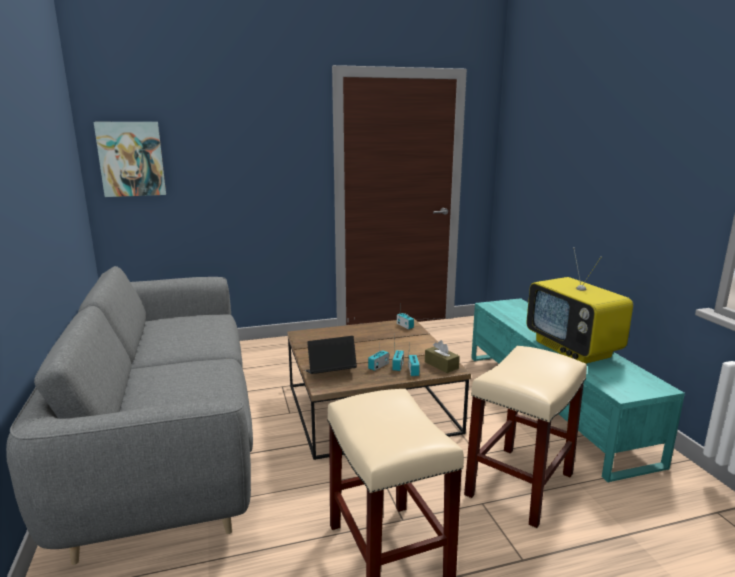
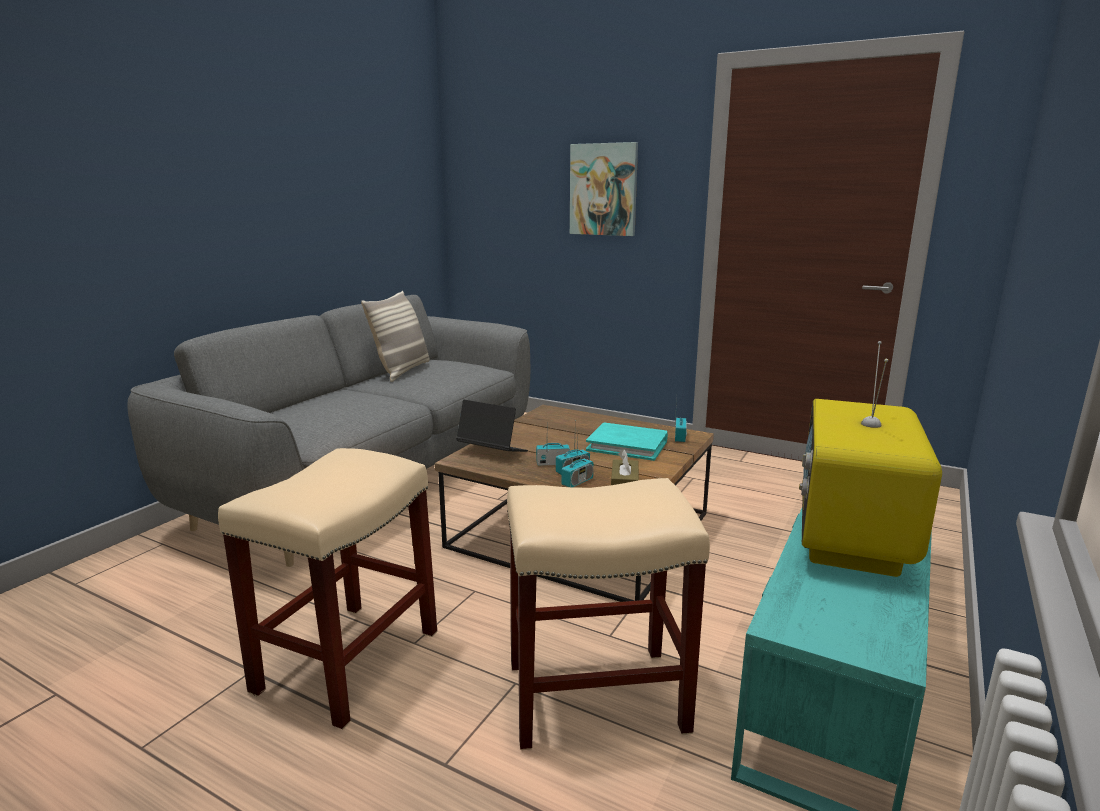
camera: 45 degrees right, 0 degrees up
(131, 159) = (483, 187): picture -> picture (603, 189)
(153, 337) = (402, 371): none -> pillow
(391, 340) = (627, 445): none -> turquoise book

